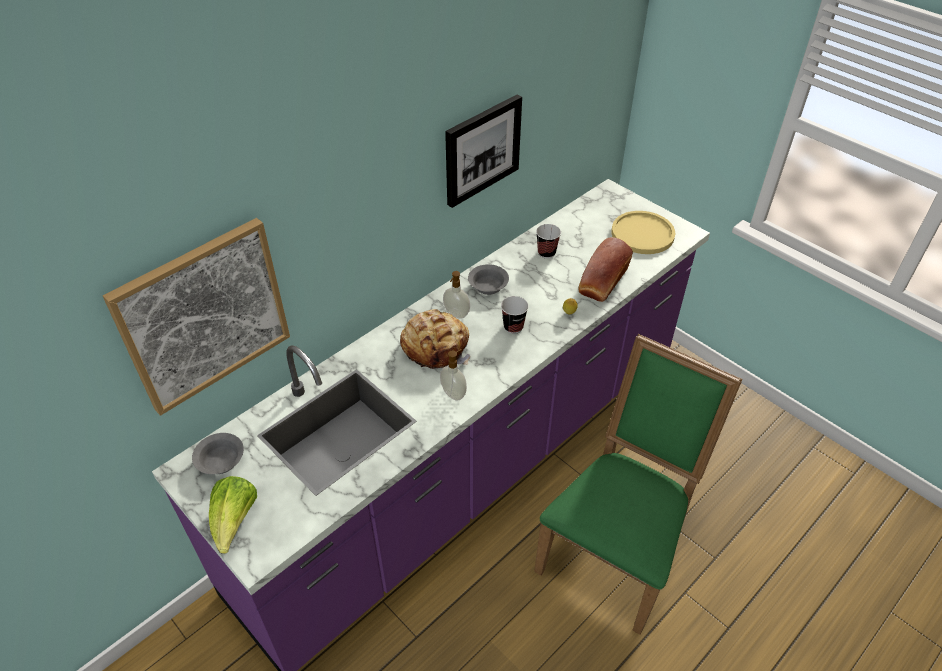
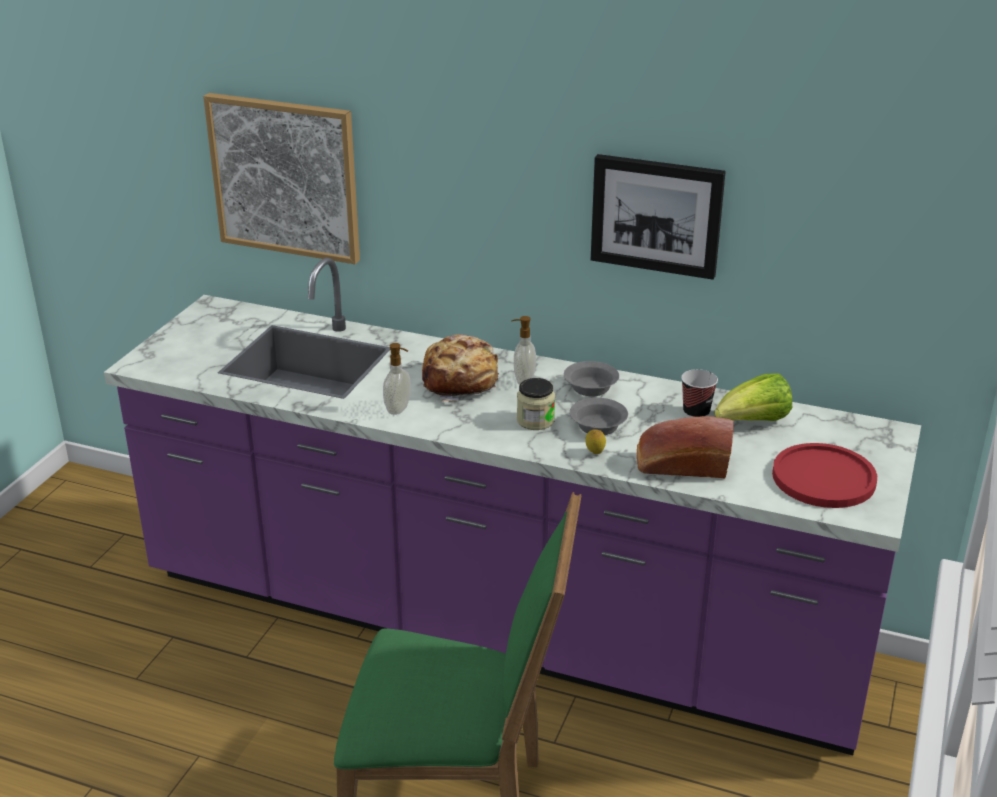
camera: 65 degrees right, 15 degrees down
(220, 460) = (232, 318): grey bowl -> grey bowl (598, 426)
(235, 522) = (168, 345): lettuce -> lettuce (753, 422)
(513, 327) = (535, 420): cup -> jar
(642, 234) = (823, 478): yellow plate -> red plate

